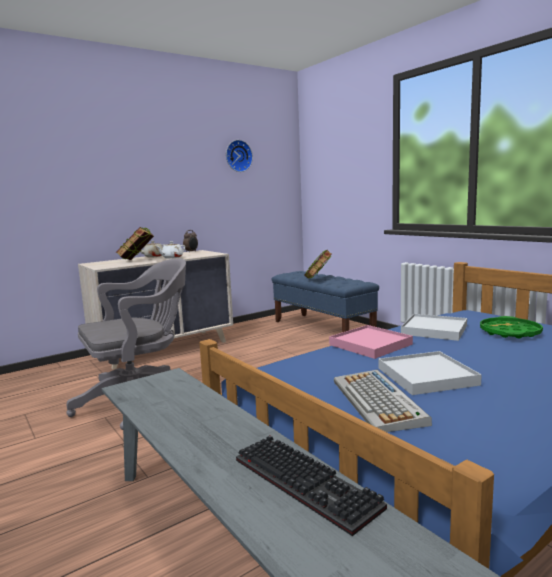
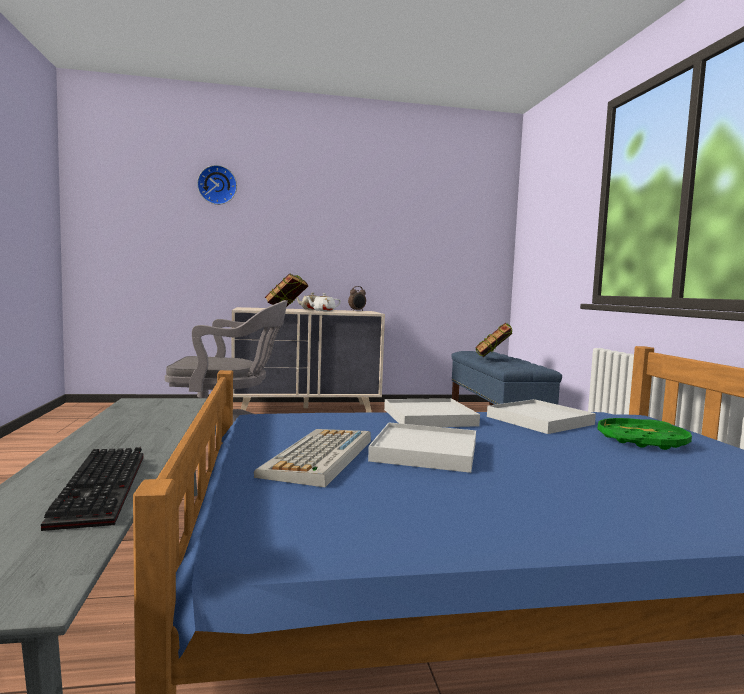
camera: 25 degrees right, 5 degrees down
(238, 156) = (431, 210): wall clock -> wall clock (217, 185)
(370, 344) = (429, 417): pink tray -> white tray

